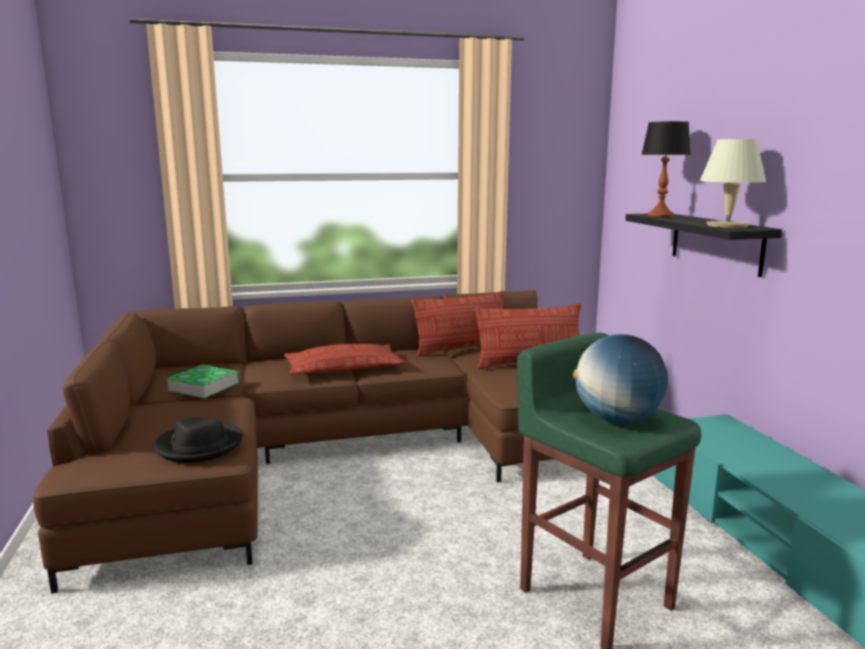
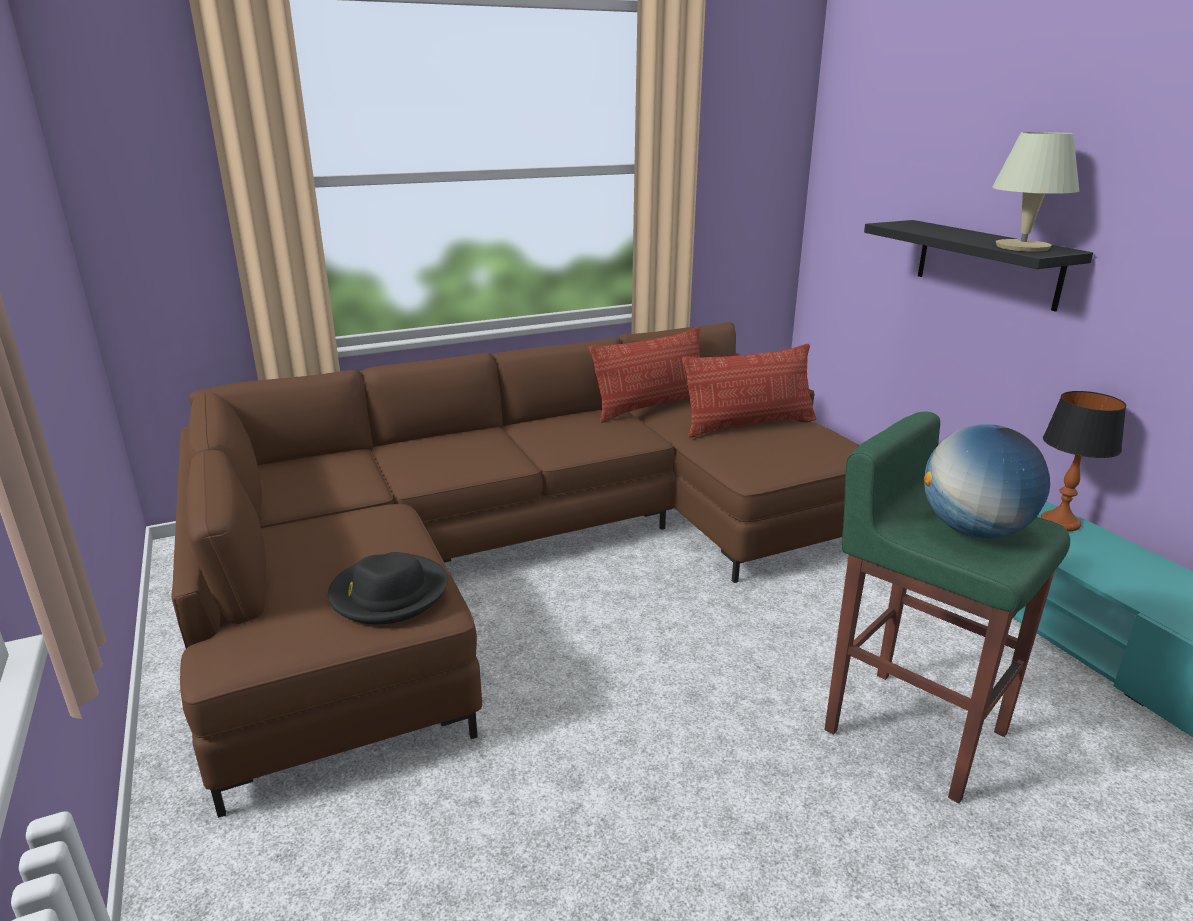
camera: 10 degrees left, 10 degrees up
(204, 386) = (338, 493): book -> none
(344, 368) = (514, 448): pillow -> none
(660, 215) = (913, 227): table lamp -> table lamp (1060, 522)

